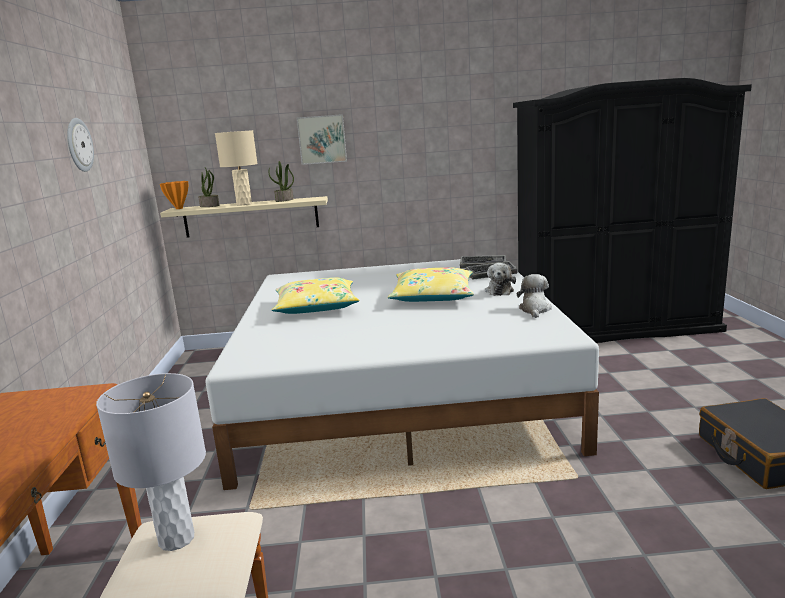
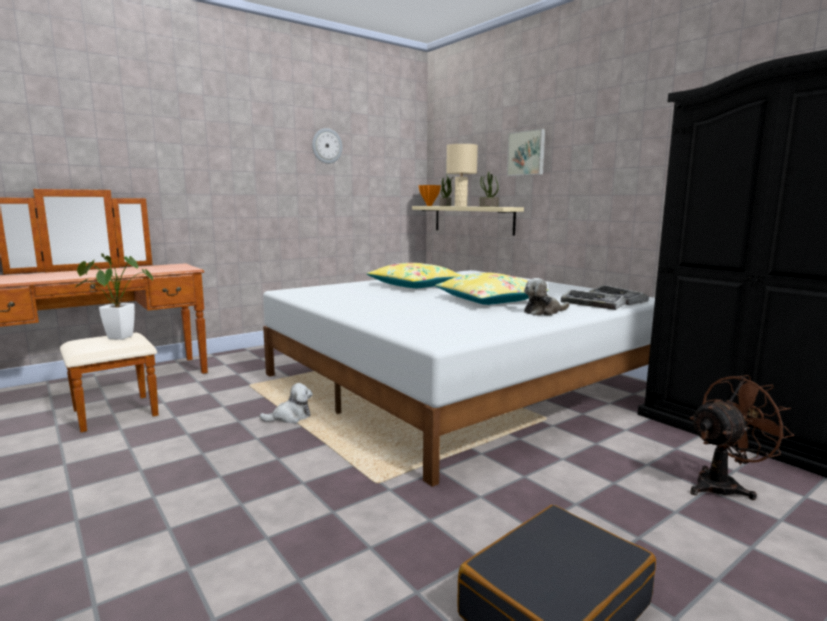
camera: 55 degrees right, 5 degrees down
(176, 539) = (116, 337): grey table lamp -> potted plant
(534, 310) = (503, 326): plush toy -> plush toy (290, 417)
(647, 363) = (724, 485): none -> brown fan

